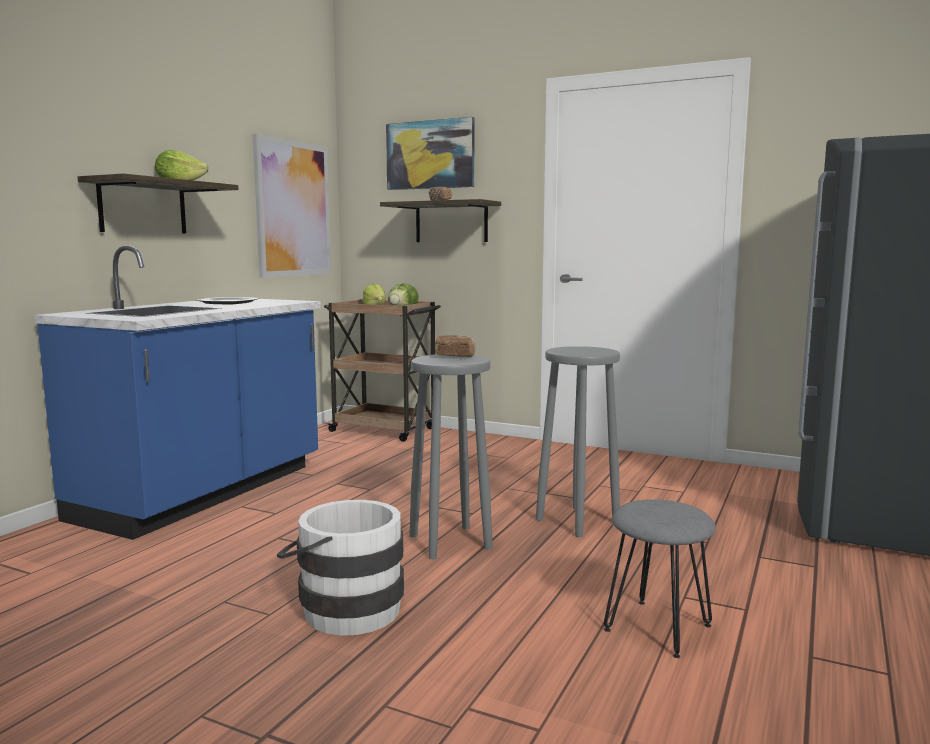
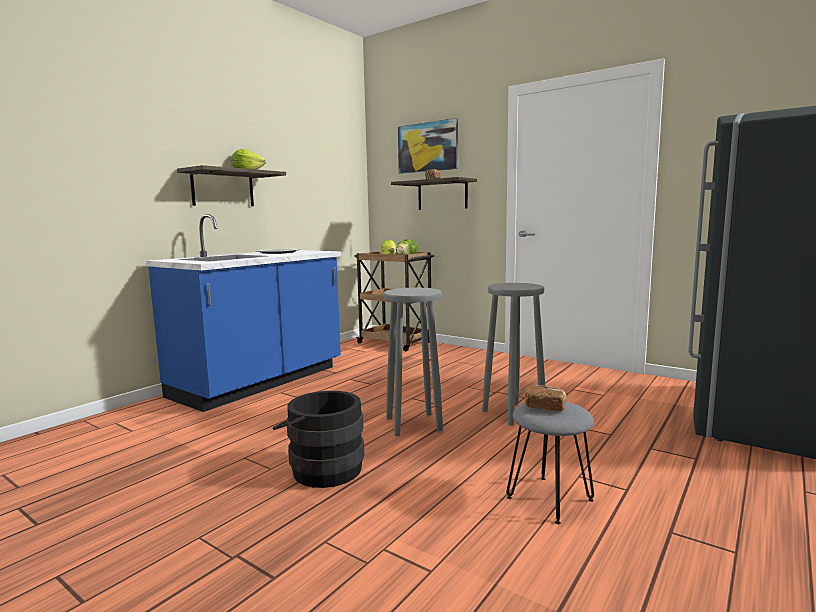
camera: 10 degrees right, 0 degrees up
(293, 209) = (332, 188): picture -> none
(343, 609) = (321, 468): white bucket -> black bucket
(454, 356) = (416, 289): bread -> bread (544, 408)

